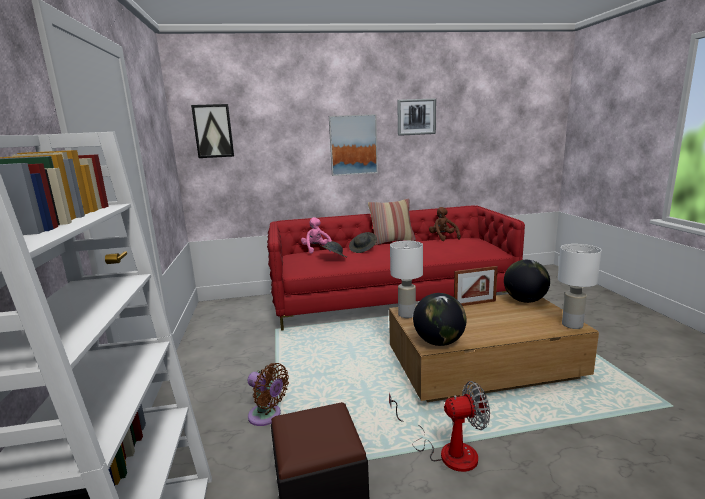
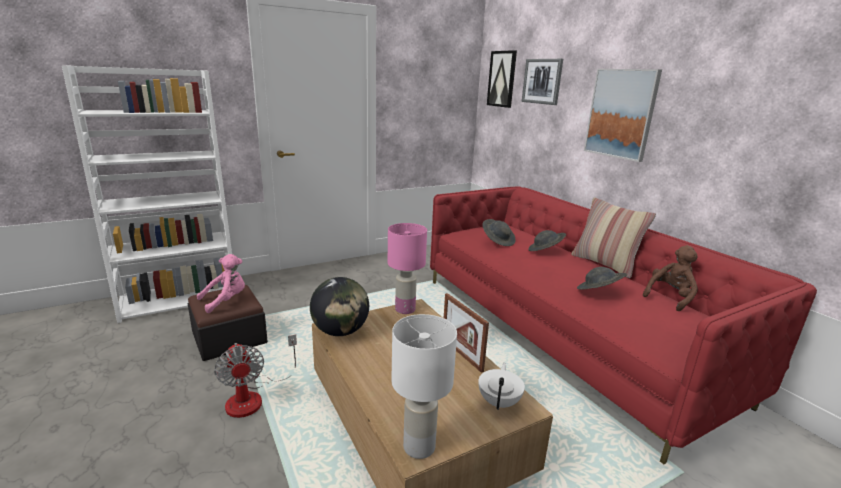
camera: 70 degrees right, 5 degrees up
(267, 416) = (300, 304): brown fan -> none
(316, 249) = (522, 231): pink plush toy -> pink plush toy (226, 300)
(406, 315) = (404, 309): white table lamp -> pink table lamp
(416, 117) = (732, 78): picture -> picture (542, 81)
(433, 248) = (599, 292): none -> grey hat
(525, 300) = (499, 402): globe -> white teapot

